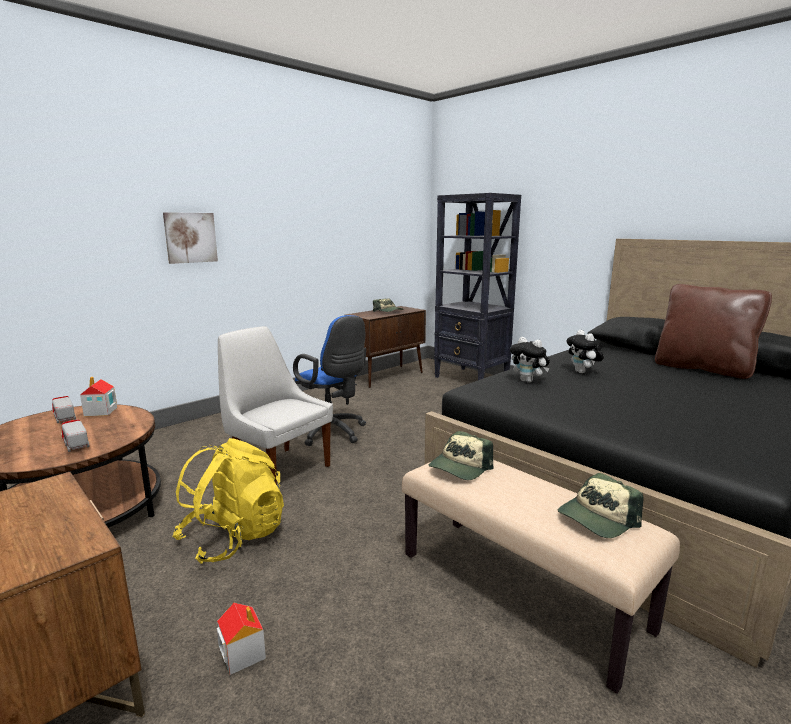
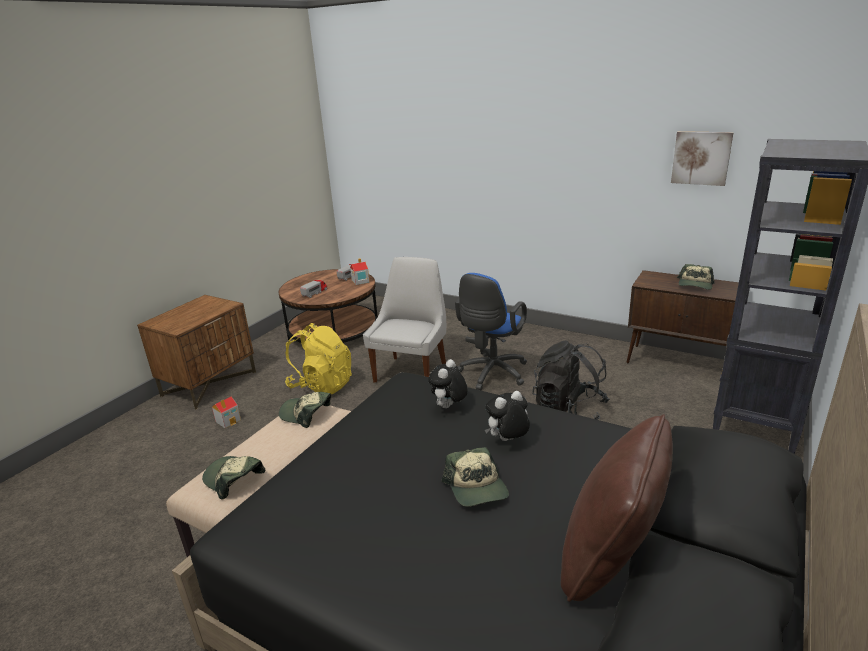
camera: 75 degrees right, 10 degrees up
(190, 237) = (484, 165): picture -> picture (701, 158)
(416, 416) = (568, 409): none -> black backpack
(645, 385) = (477, 488): none -> cap

